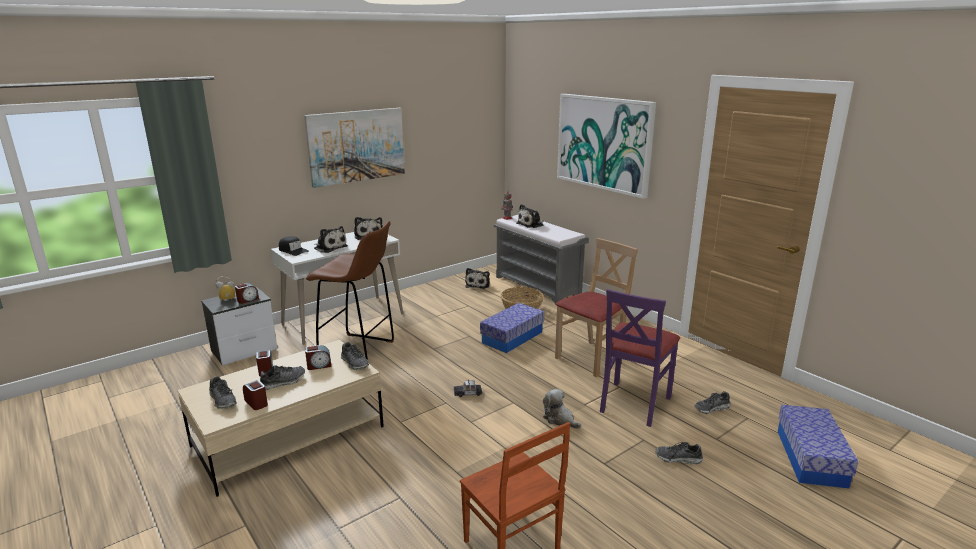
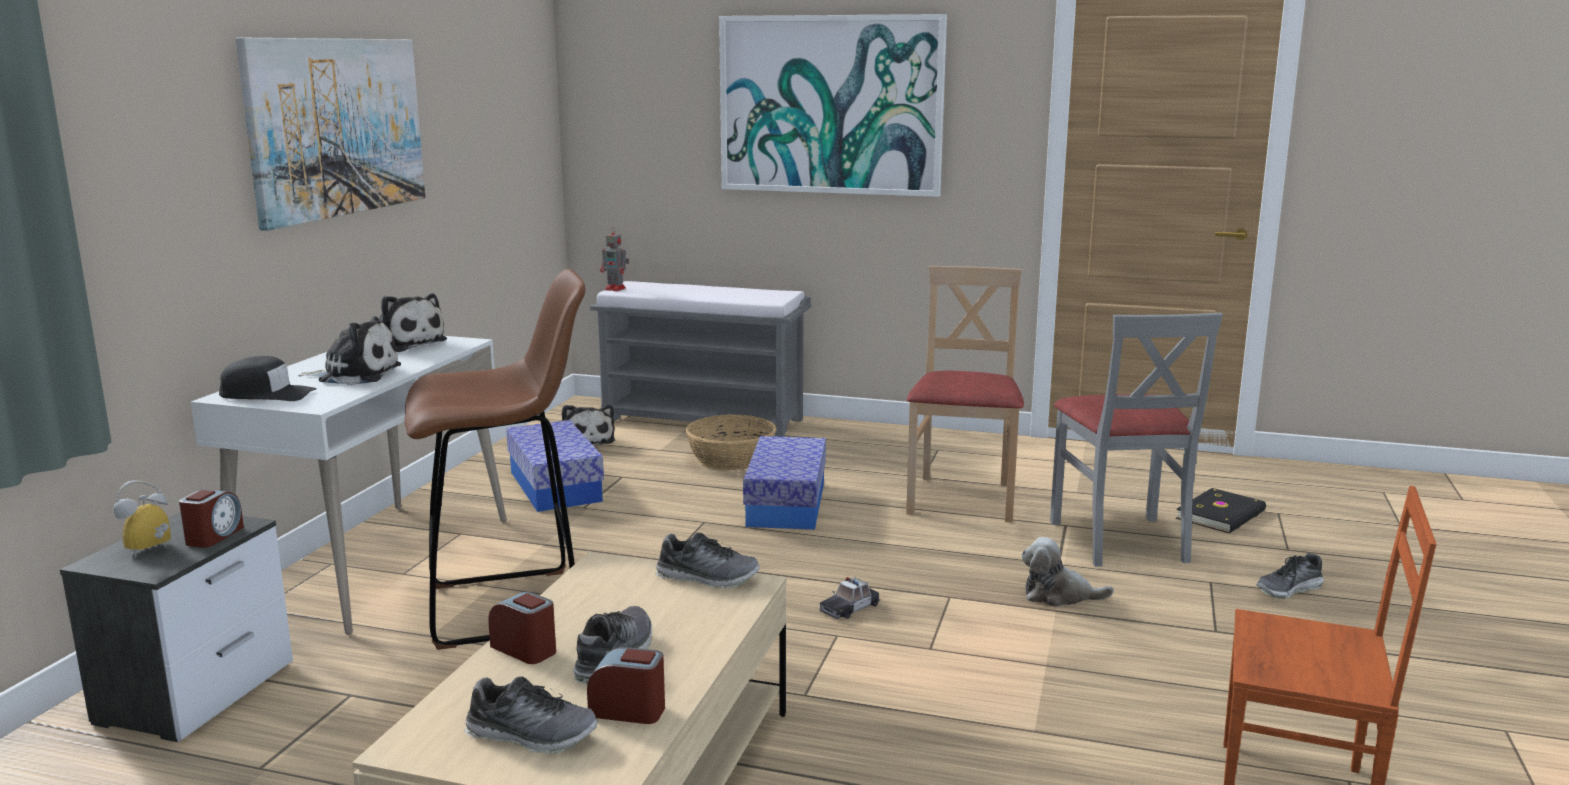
camera: 35 degrees left, 5 degrees down
(319, 365) = (637, 604): alarm clock -> none
(531, 224) = (681, 291): plush toy -> none
(633, 403) = (1120, 540): purple chair -> grey chair
(711, 408) = (1222, 515): shoe -> black book
(811, 458) = (1413, 535): storage box -> storage box (555, 486)

